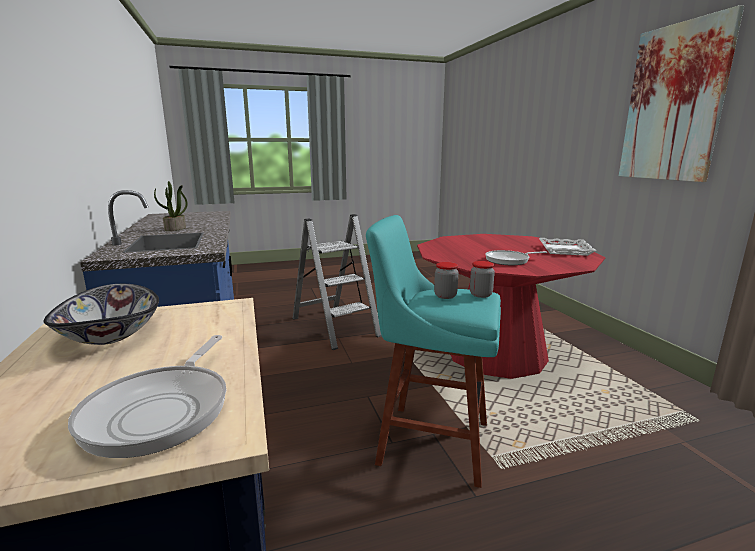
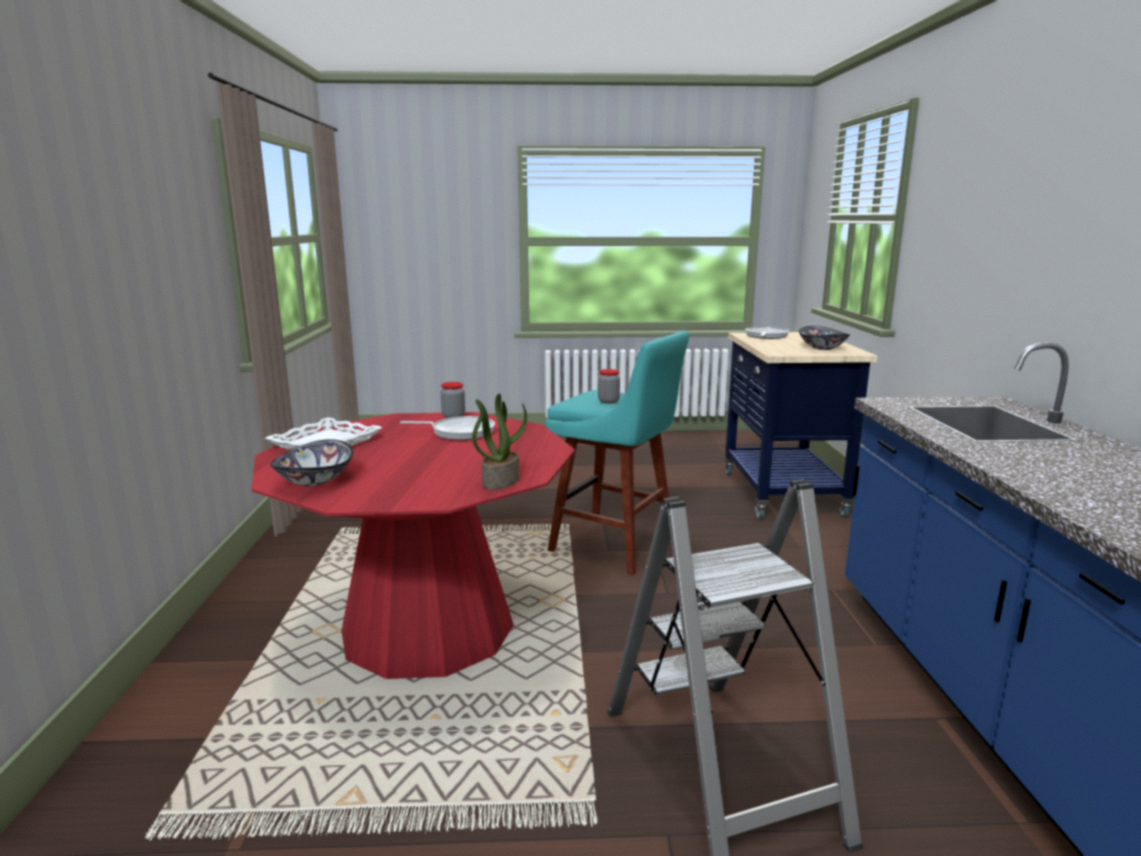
camera: 165 degrees left, 0 degrees up
(175, 229) = (1069, 458): potted plant -> potted plant (500, 481)
(480, 295) = (574, 400): jar -> jar (453, 416)
(516, 239) = (314, 480): none -> bowl
(674, 103) = (129, 198): picture -> none

